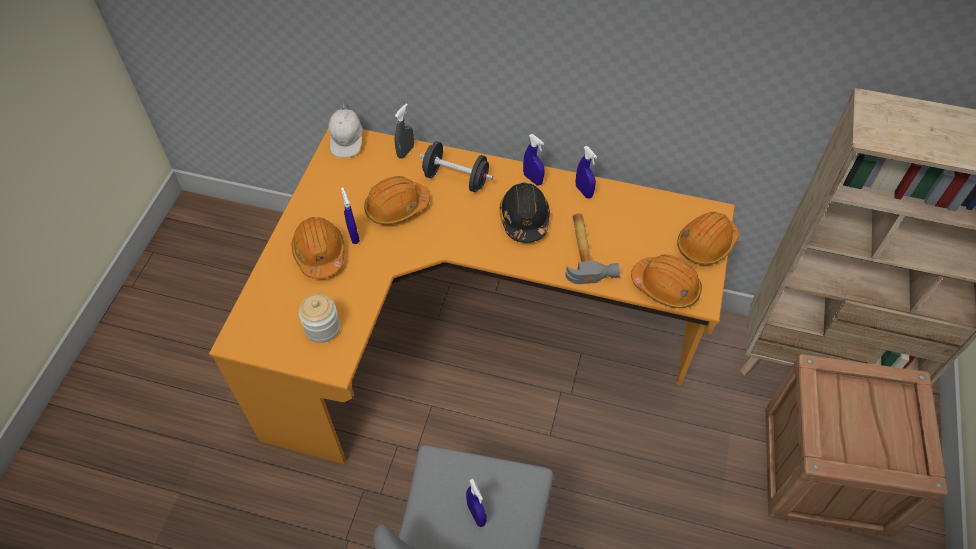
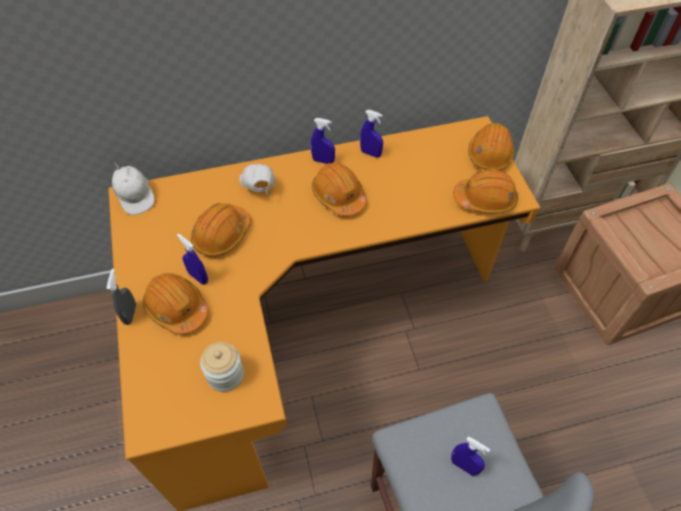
camera: 30 degrees left, 0 degrees up
(405, 152) = (197, 184): grey spray bottle -> grey spray bottle (130, 314)
(456, 179) = (258, 188): black dumbbell -> white cap
(524, 219) = (338, 196): black hard hat -> orange hard hat
(586, 251) = (406, 199): hammer -> none

